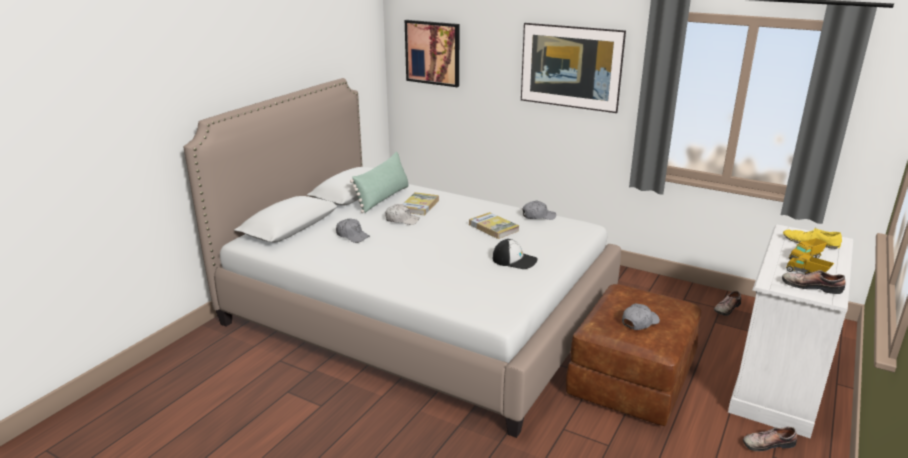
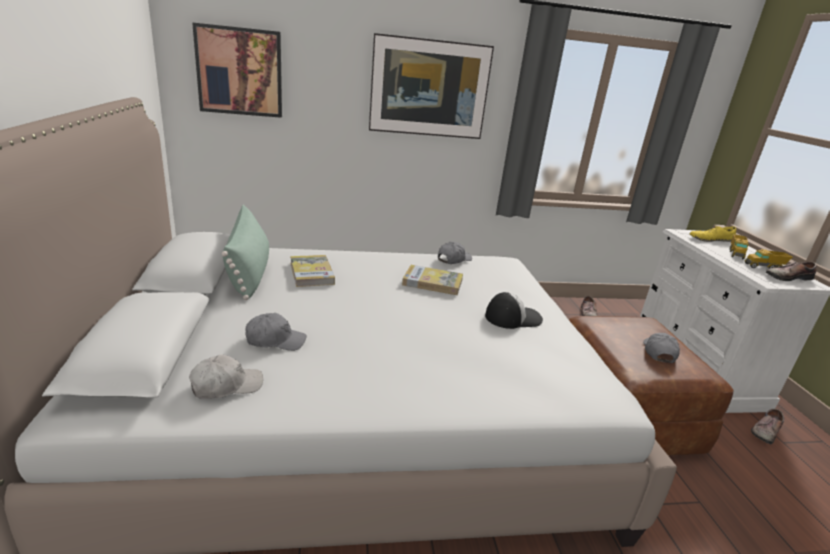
camera: 40 degrees left, 0 degrees up
(402, 220) = (314, 298): white cap -> white cap (226, 385)

